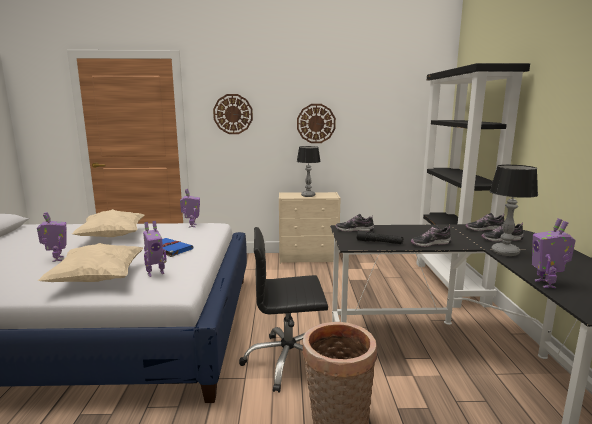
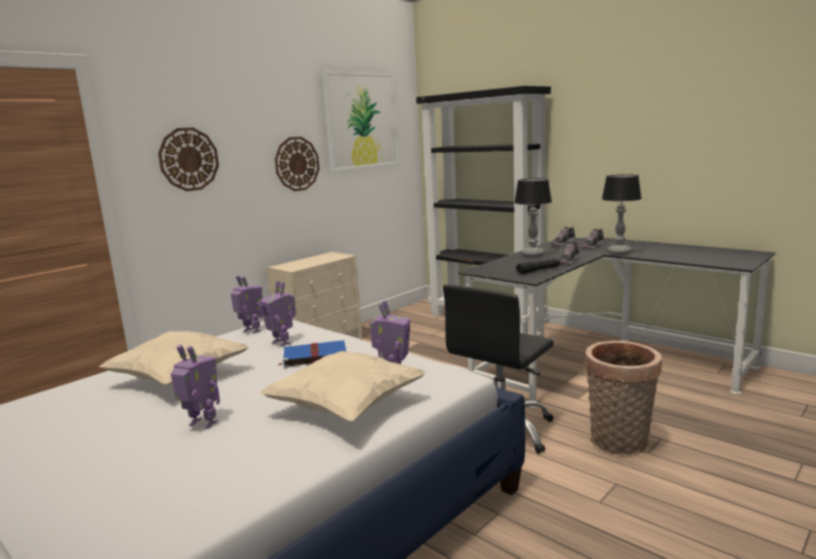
camera: 45 degrees left, 0 degrees up
(308, 195) = (314, 261): table lamp -> table lamp (532, 254)
(354, 230) = (491, 269): shoe -> none
(384, 93) = (361, 121): none -> picture
(546, 284) = (687, 260): toy robot -> toy robot (282, 342)

